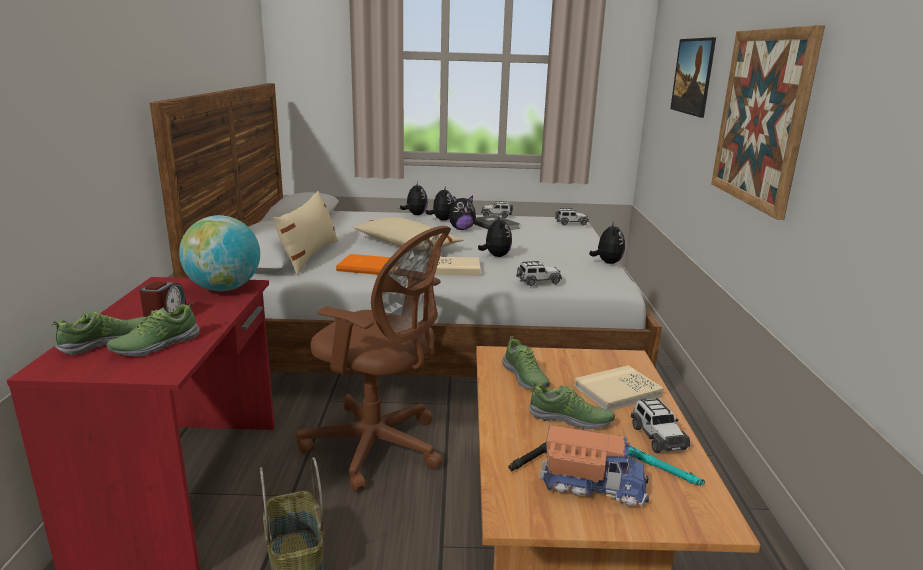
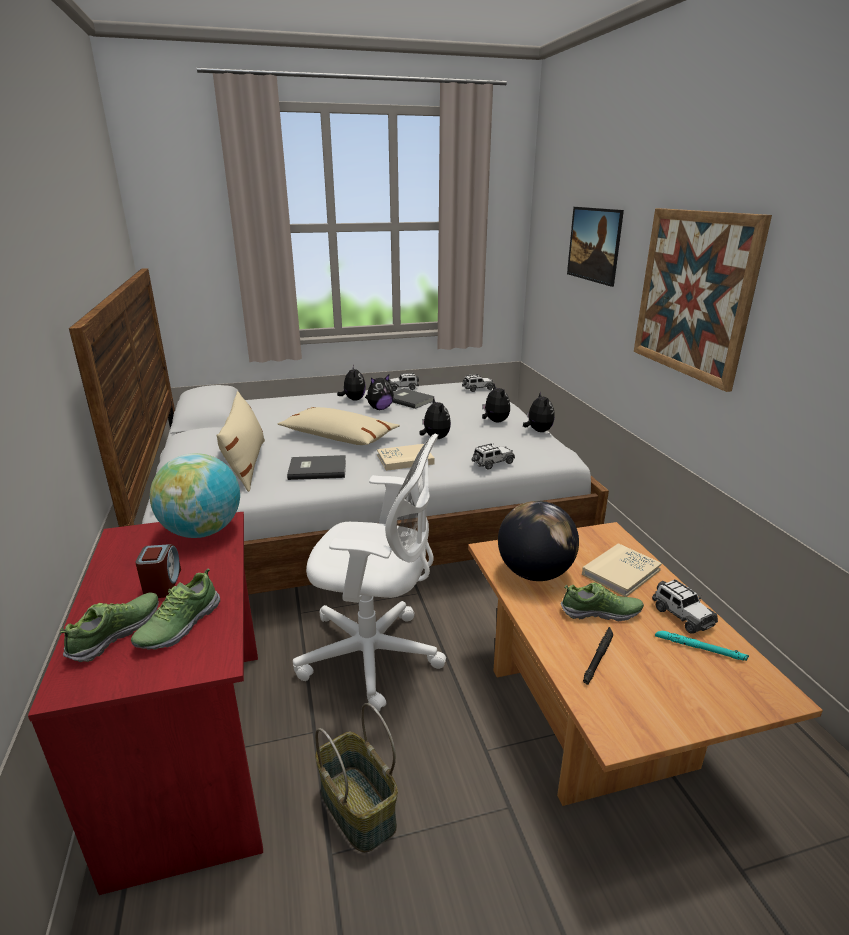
camera: 15 degrees left, 5 degrees up
(368, 266) = (317, 469): orange book -> grey book
(379, 447) = (376, 656): brown office chair -> white office chair
(415, 214) = (323, 396): plush toy -> plush toy (494, 421)
(525, 378) = (534, 573): shoe -> globe
(592, 484) = (661, 680): toy truck -> none

